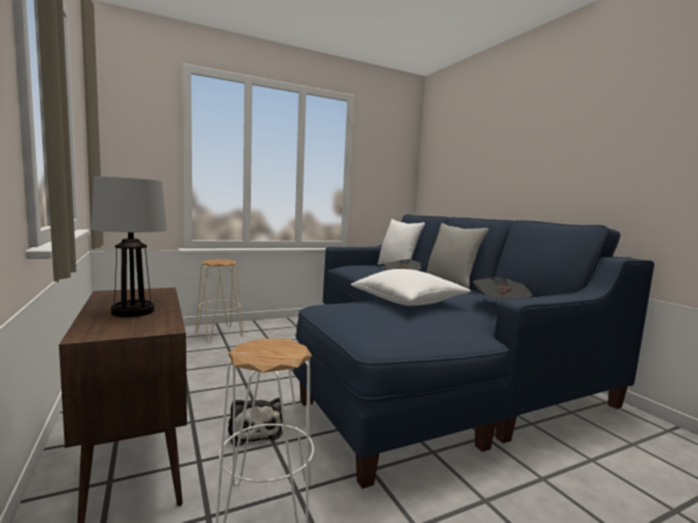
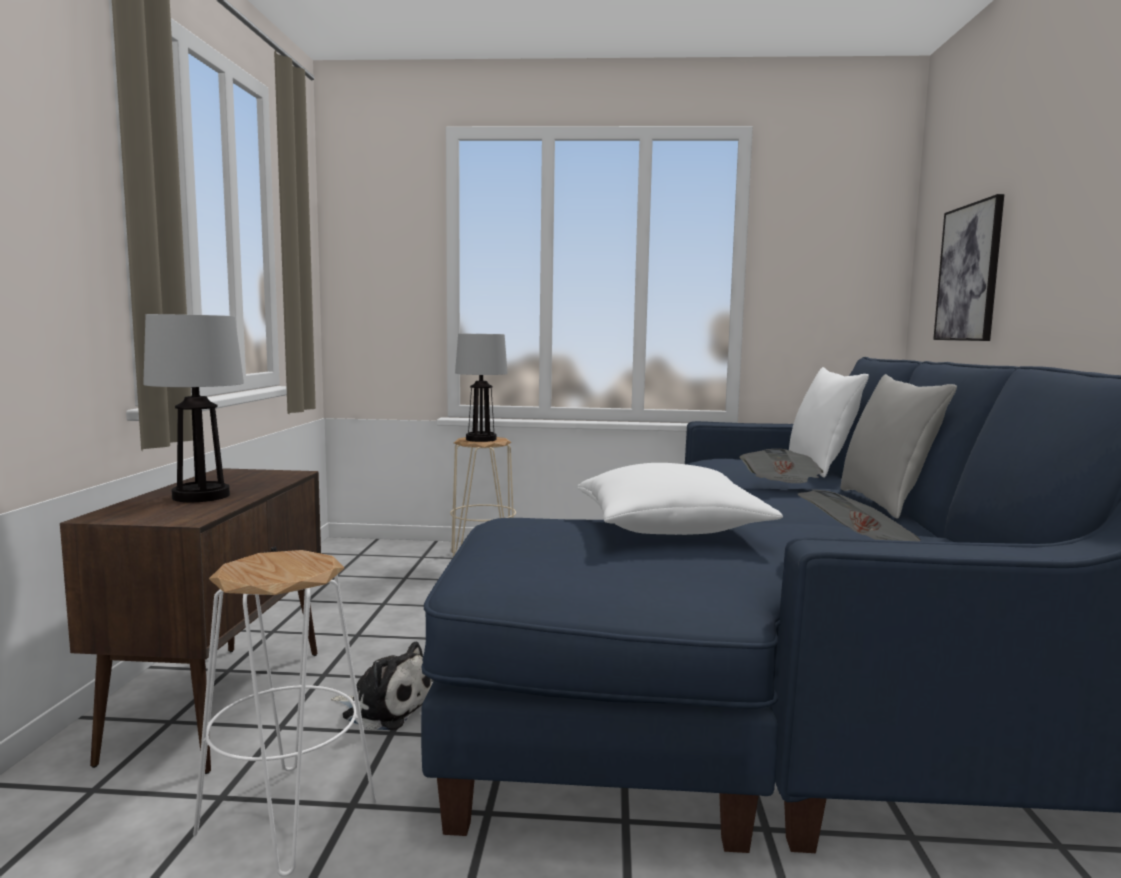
camera: 30 degrees right, 0 degrees up
(219, 261) = (481, 439): none -> table lamp
(254, 430) = (385, 707): plush toy -> plush toy turned 75 degrees counterclockwise
(457, 178) = (969, 273): none -> picture

